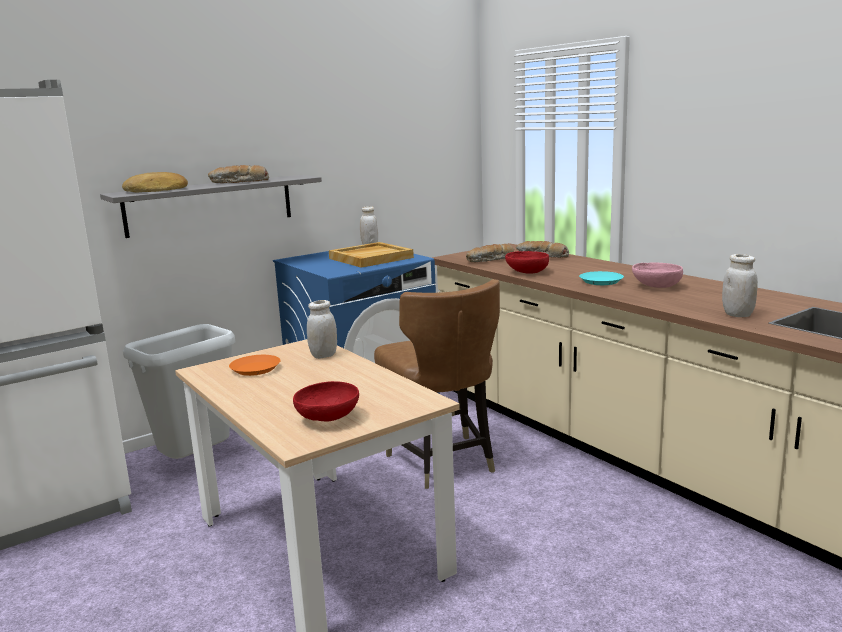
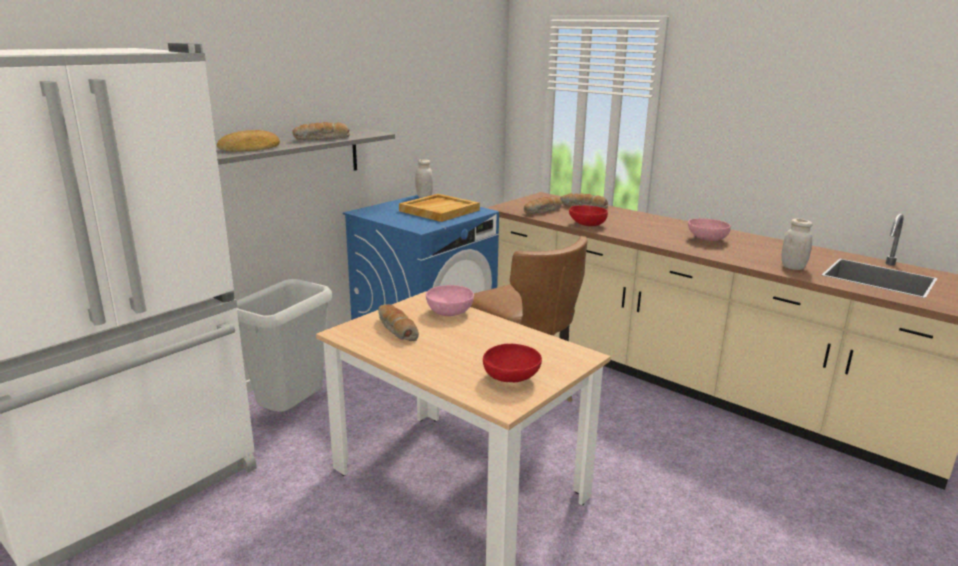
camera: 15 degrees left, 5 degrees up
(255, 369) = (396, 329): orange plate -> bread
(324, 355) = (449, 312): white jar -> pink bowl
(601, 281) = (657, 234): turquoise plate -> none

